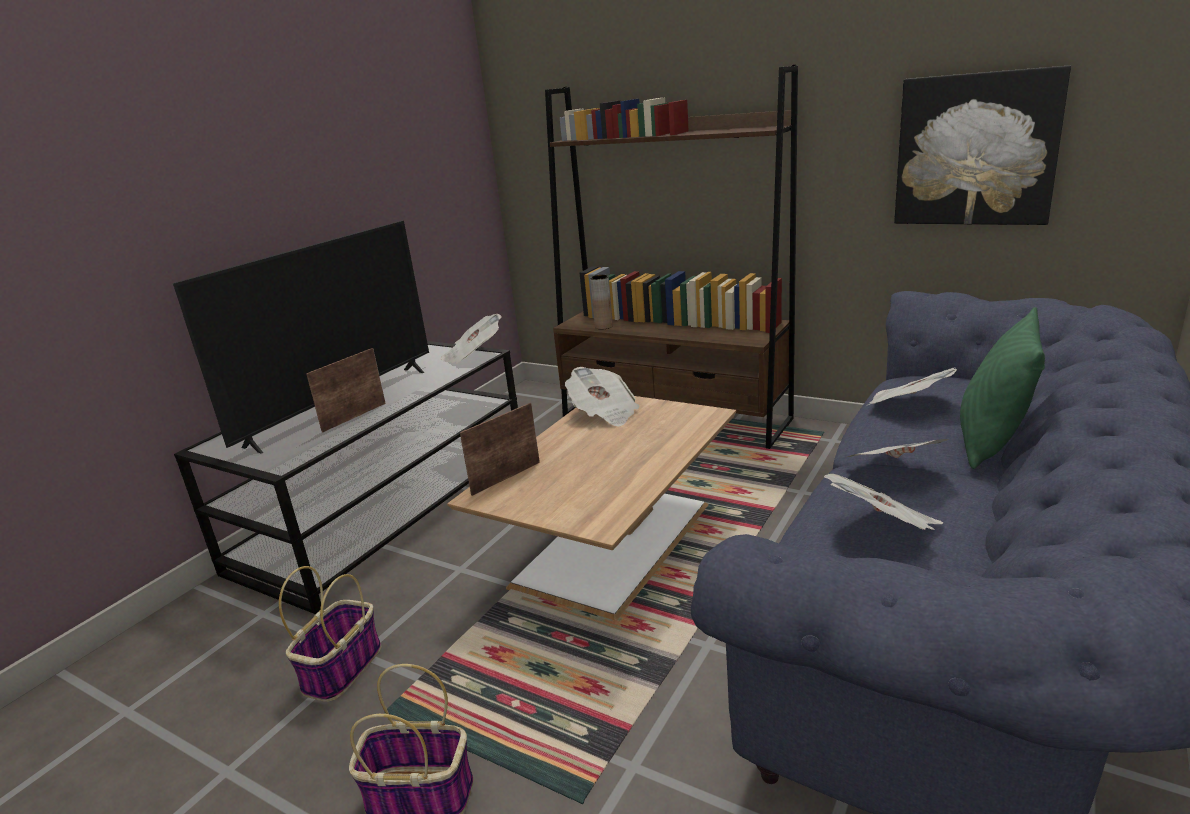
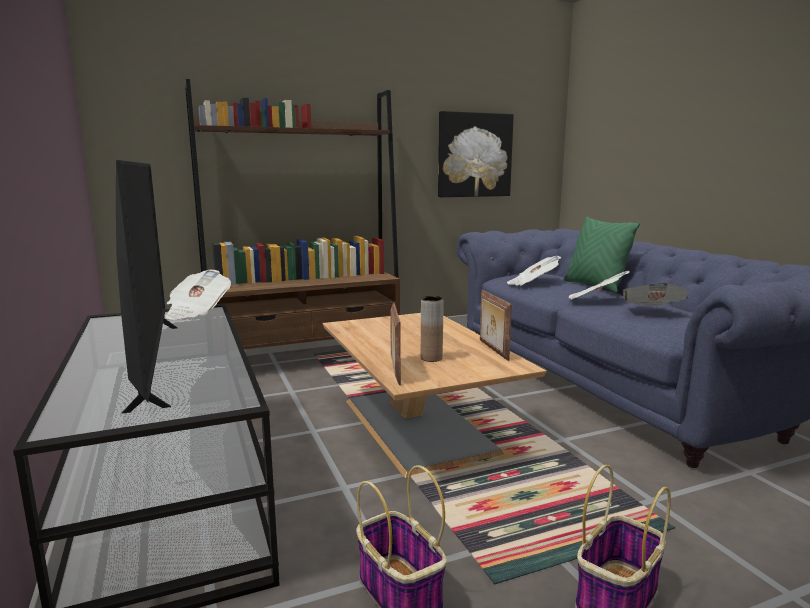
camera: 55 degrees left, 10 degrees down
(353, 417) = (199, 361): picture frame -> picture frame (492, 349)
(603, 326) = (256, 286): brown vase -> brown vase (431, 358)
(604, 413) = (363, 329): newspaper -> none

